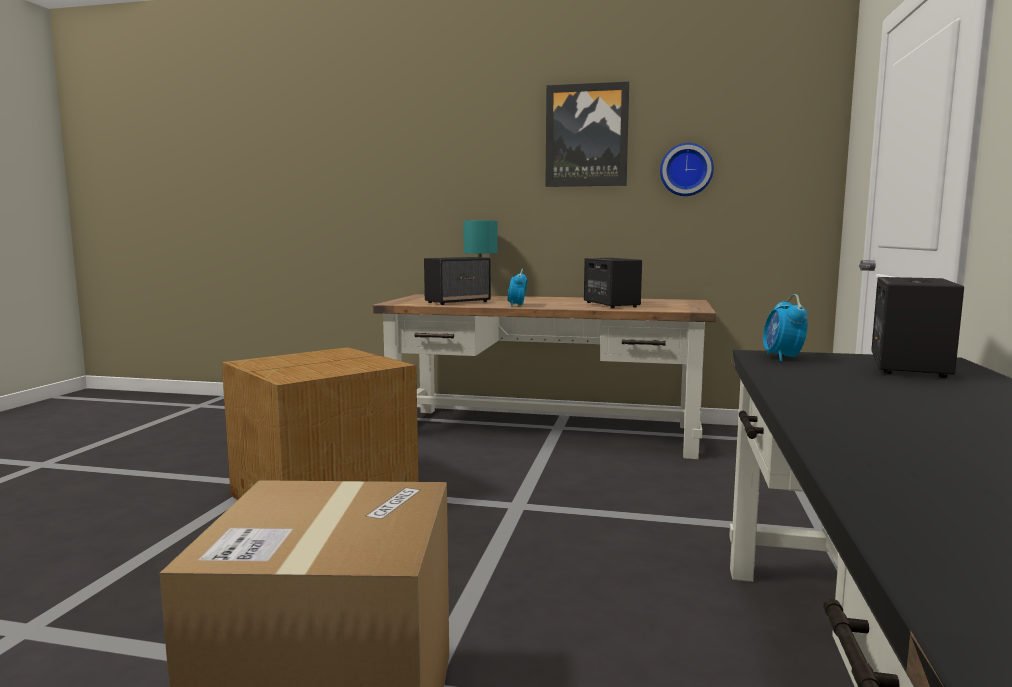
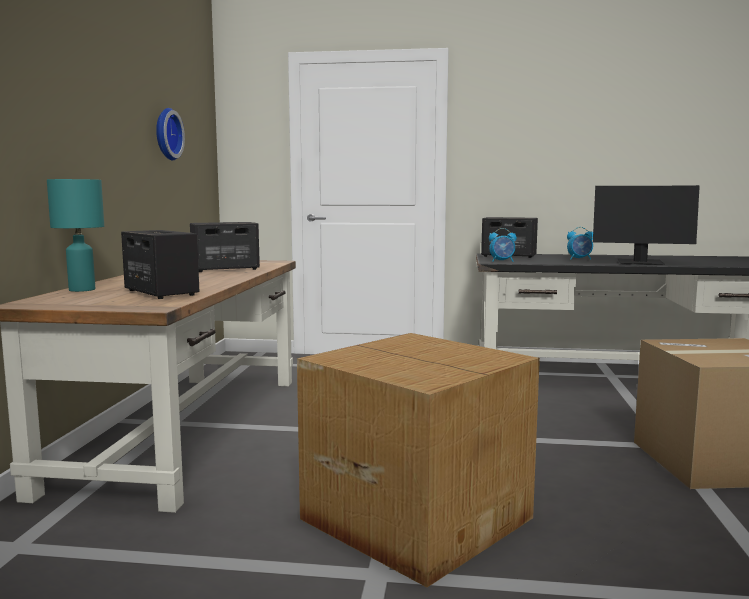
camera: 95 degrees left, 0 degrees up
(517, 305) = (221, 281): alarm clock -> alarm clock (580, 259)
(586, 135) = (112, 80): picture -> none
(850, 428) = (640, 263): none -> monitor

